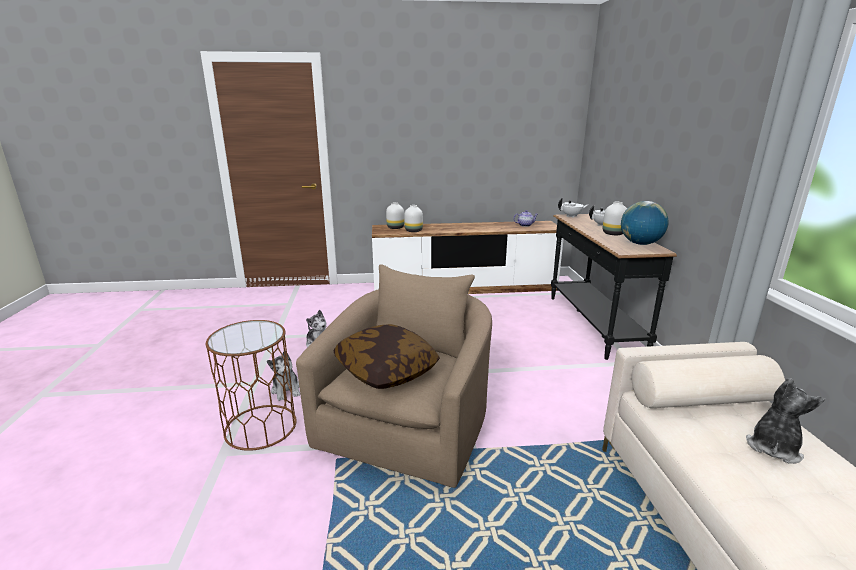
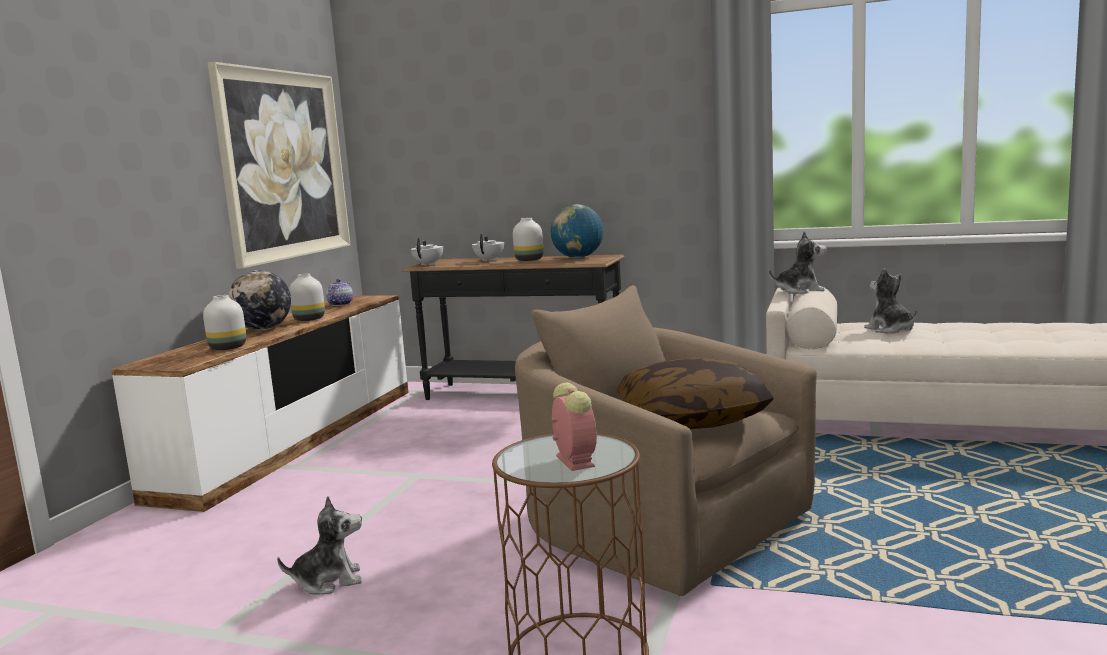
camera: 65 degrees left, 10 degrees down
(237, 338) = (573, 460): none -> alarm clock
(286, 390) = (472, 623): plush toy -> plush toy (799, 291)
(395, 227) = (176, 356): white vase -> white vase (308, 319)
(454, 227) = (263, 329): none -> globe
(516, 137) = (284, 165): none -> picture

